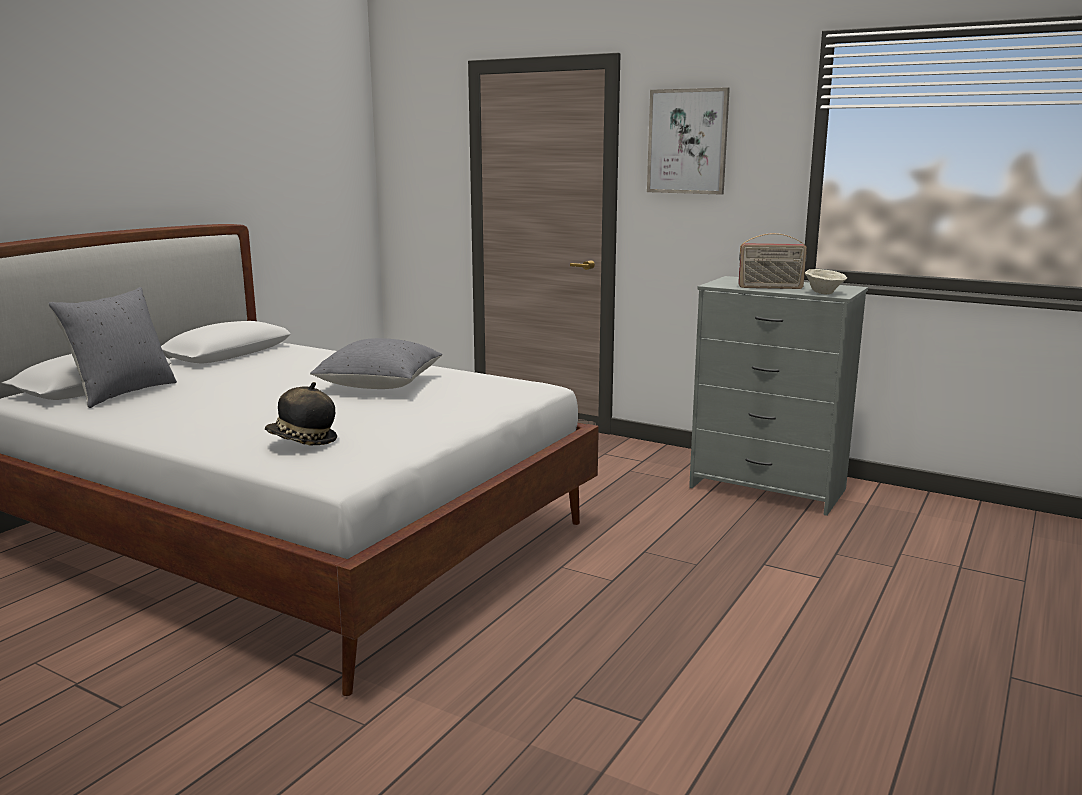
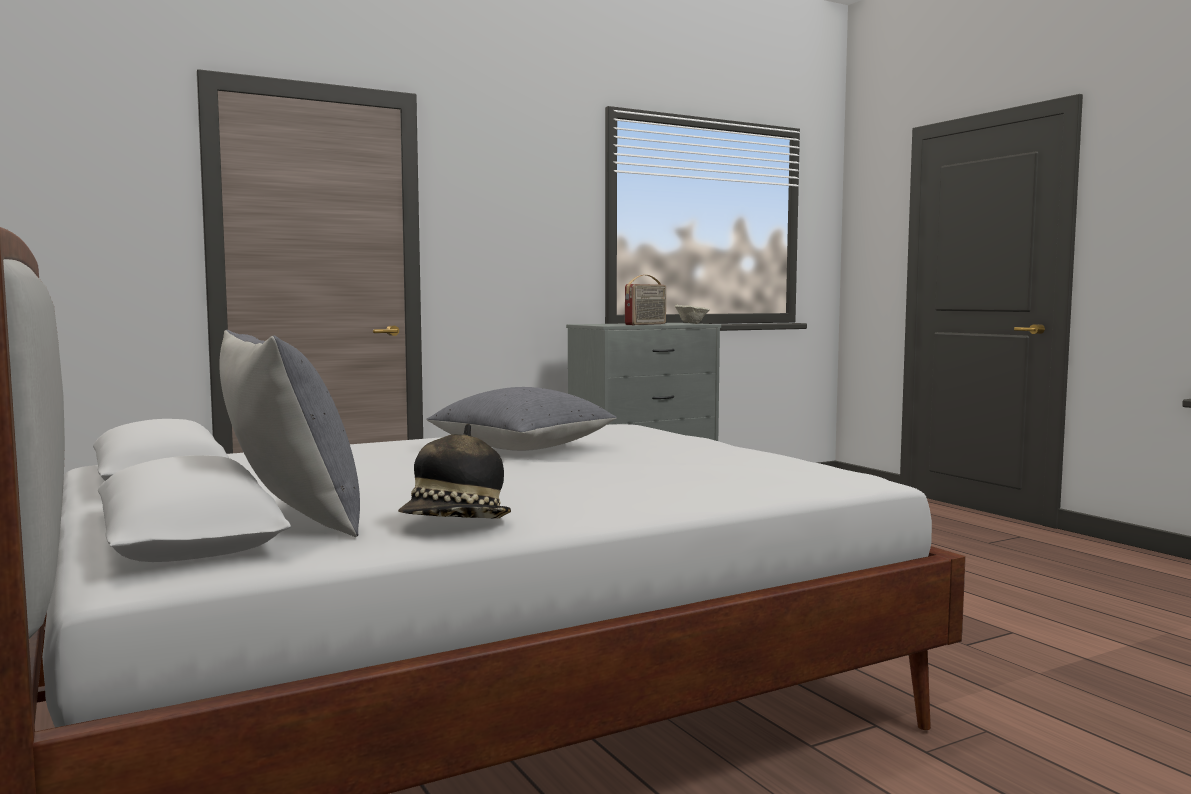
camera: 60 degrees left, 10 degrees down
(302, 441) = (744, 471): hat -> hat (455, 524)
(687, 141) = (496, 194): picture -> none

